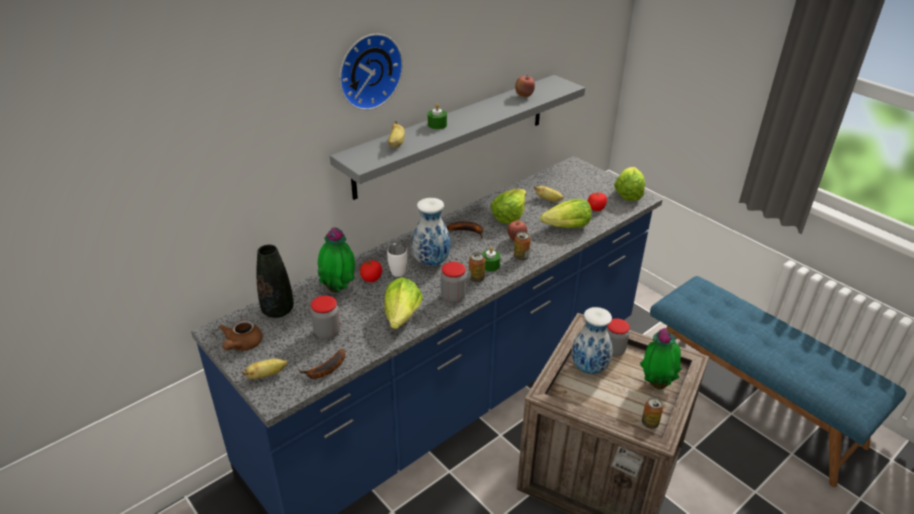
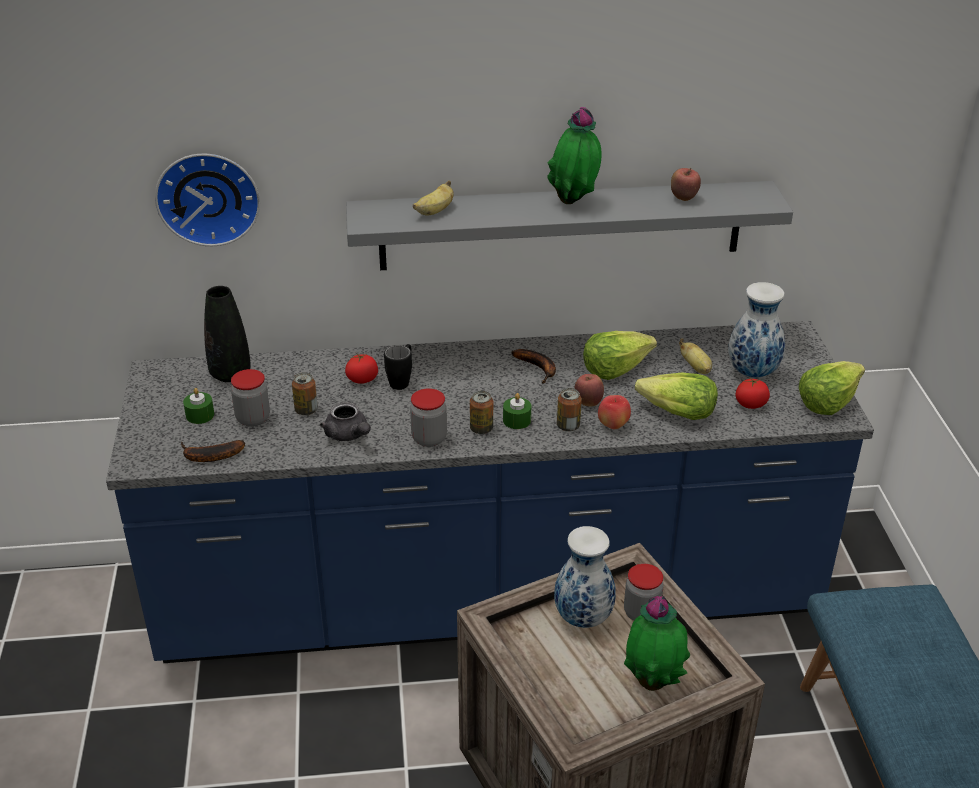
camera: 35 degrees right, 0 degrees up
(242, 345) = (161, 395): brown teapot -> none
(266, 375) = (151, 436): banana -> none
(339, 289) = (315, 377): potted plant -> potted plant (574, 203)
(368, 70) = (413, 103): wall clock -> wall clock (208, 196)
(397, 269) = (402, 380): white mug -> black mug
(402, 316) = (348, 435): lettuce -> grey teapot
(431, 261) = (451, 387): vase -> vase (752, 372)
(437, 125) = (515, 203): green candle -> green candle (200, 415)
(543, 247) = (613, 425): none -> apple
(649, 423) = (587, 722): can -> can (306, 410)

